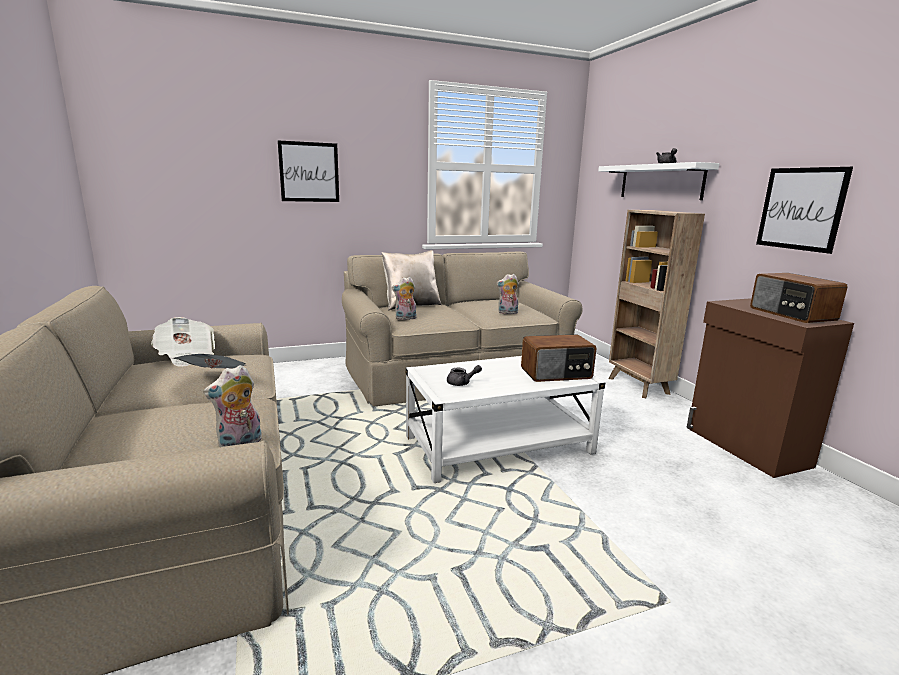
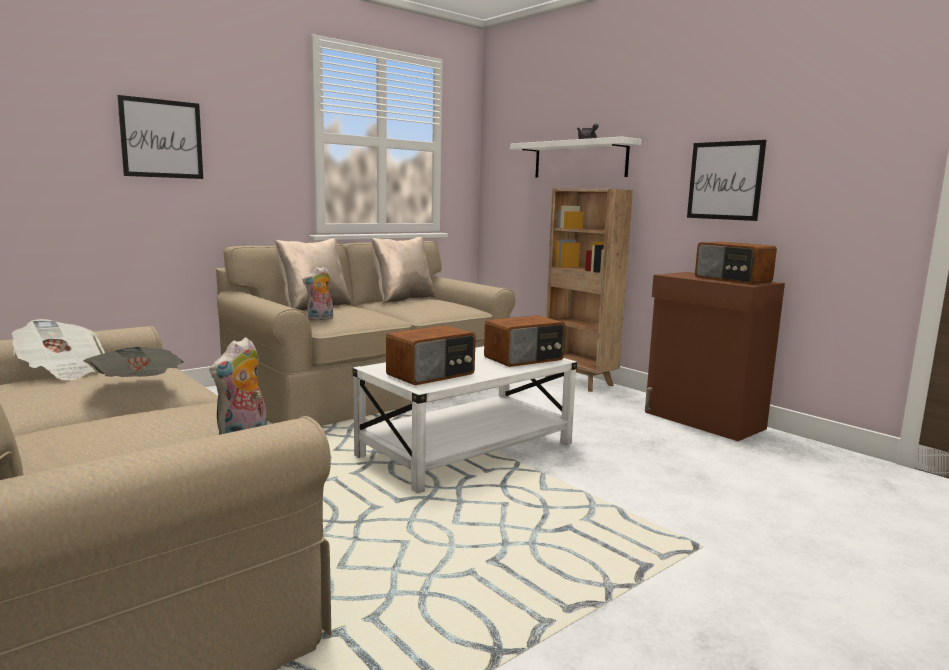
camera: 20 degrees left, 5 degrees down
(462, 383) = (432, 374): grey teapot -> radio
(488, 301) = (402, 299): none -> beige pillow
(507, 313) = (435, 308): plush toy -> none

